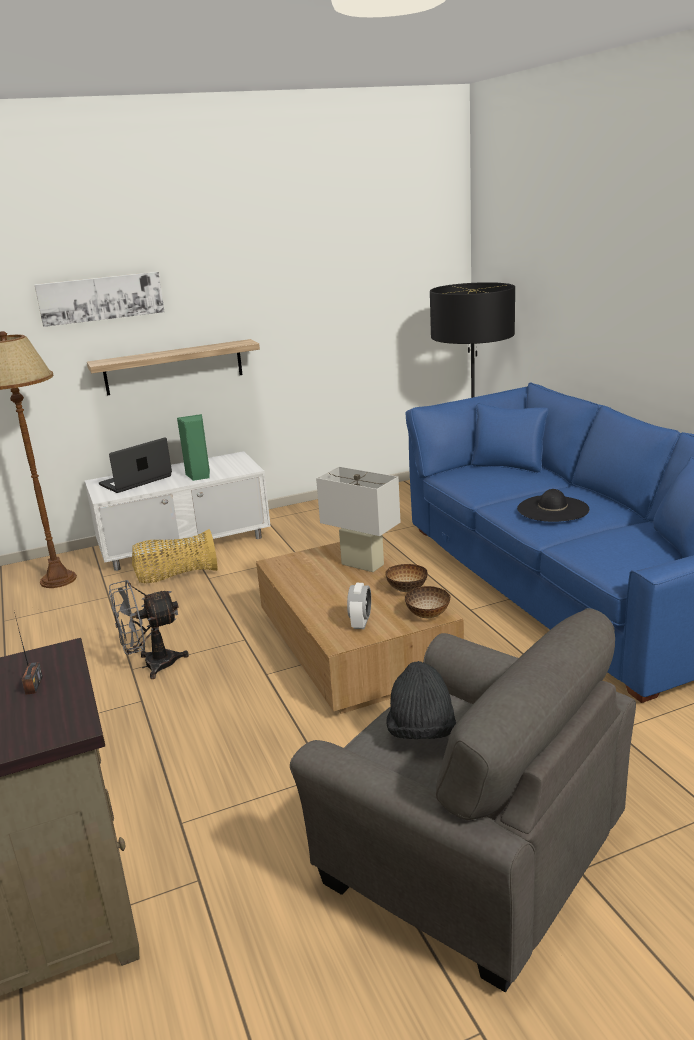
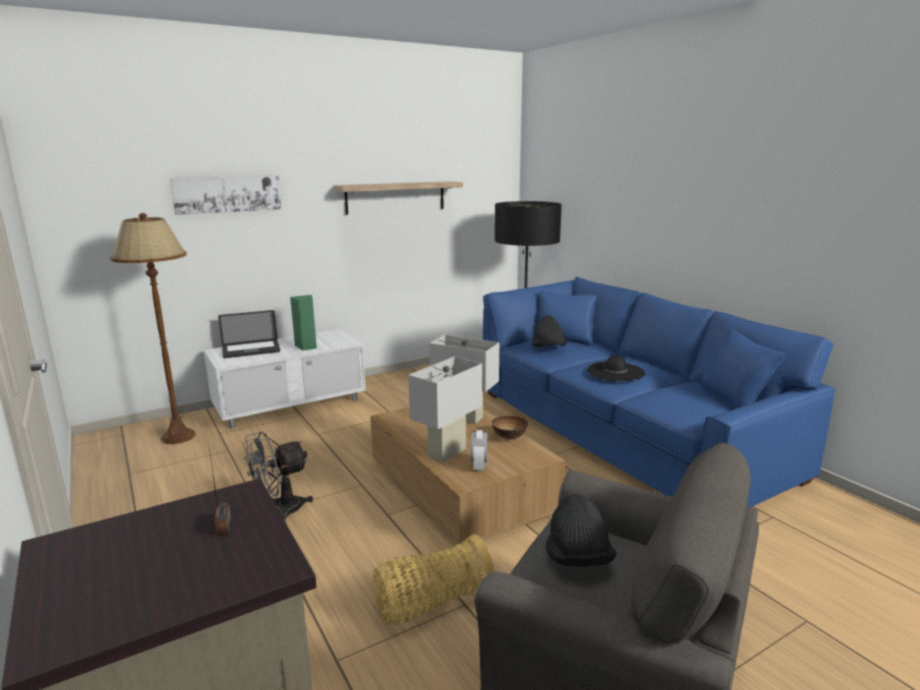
camera: 10 degrees left, 5 degrees down
(136, 481) = (251, 350): laptop -> laptop turned 150 degrees counterclockwise
(174, 367) = (286, 256): shelf -> shelf (396, 197)
(176, 576) = (288, 432): basket -> basket (431, 604)
(329, 606) = (447, 452): none -> white table lamp
(427, 615) = (534, 458): bowl -> none
(481, 478) = (548, 349): none -> black hat

